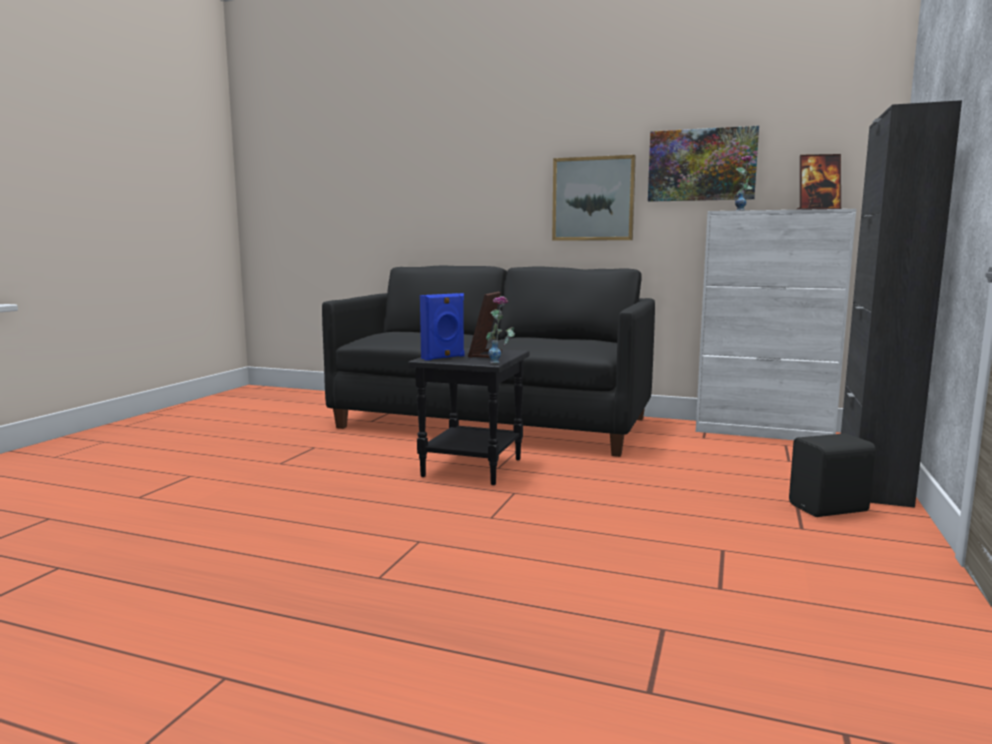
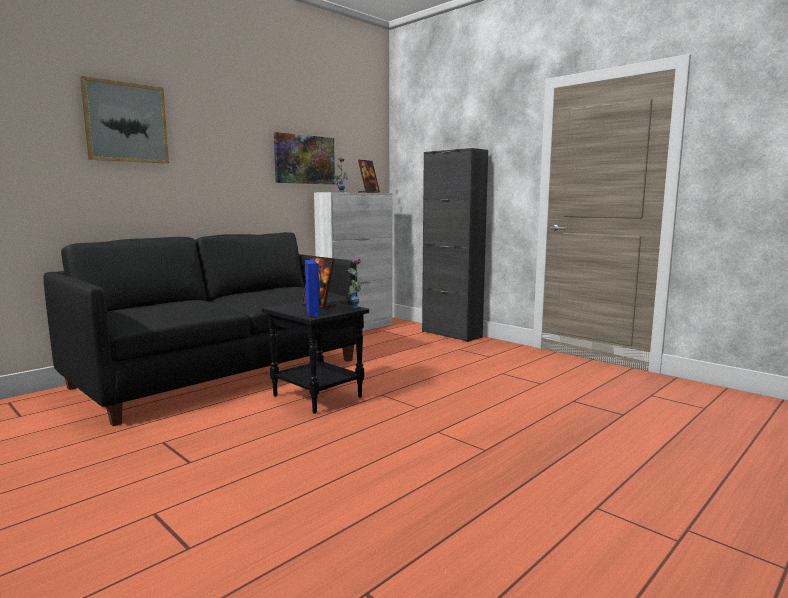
camera: 65 degrees left, 0 degrees up
(593, 199) = (238, 179): picture -> picture (126, 122)
(830, 509) = (472, 347): black speaker -> none

